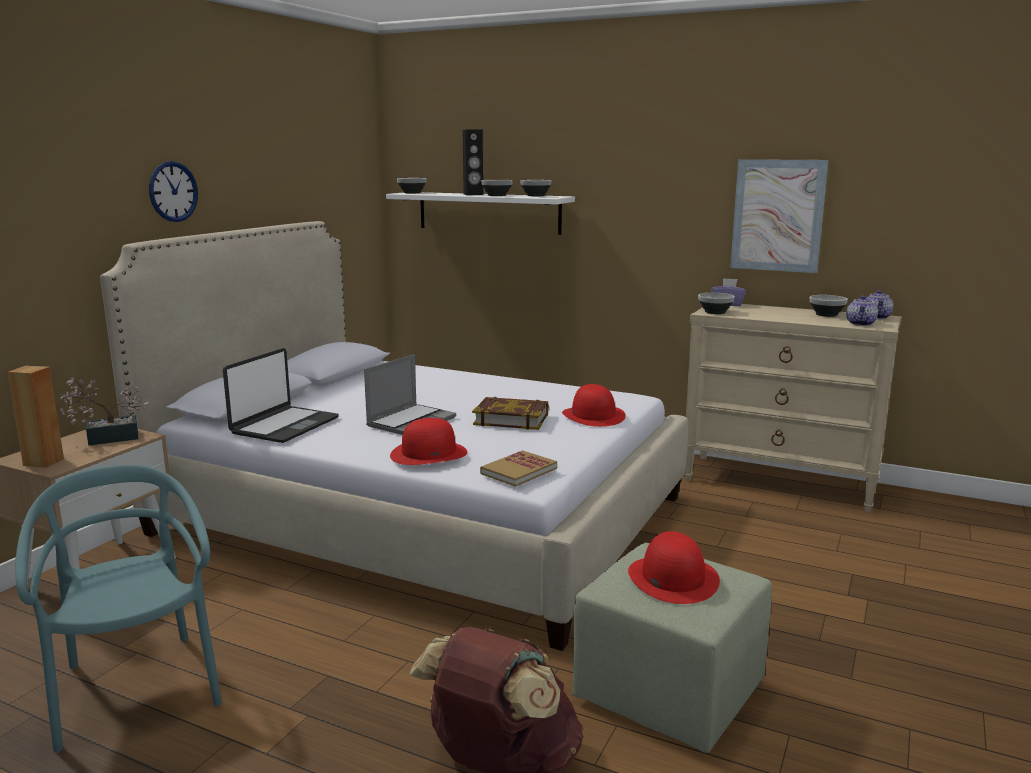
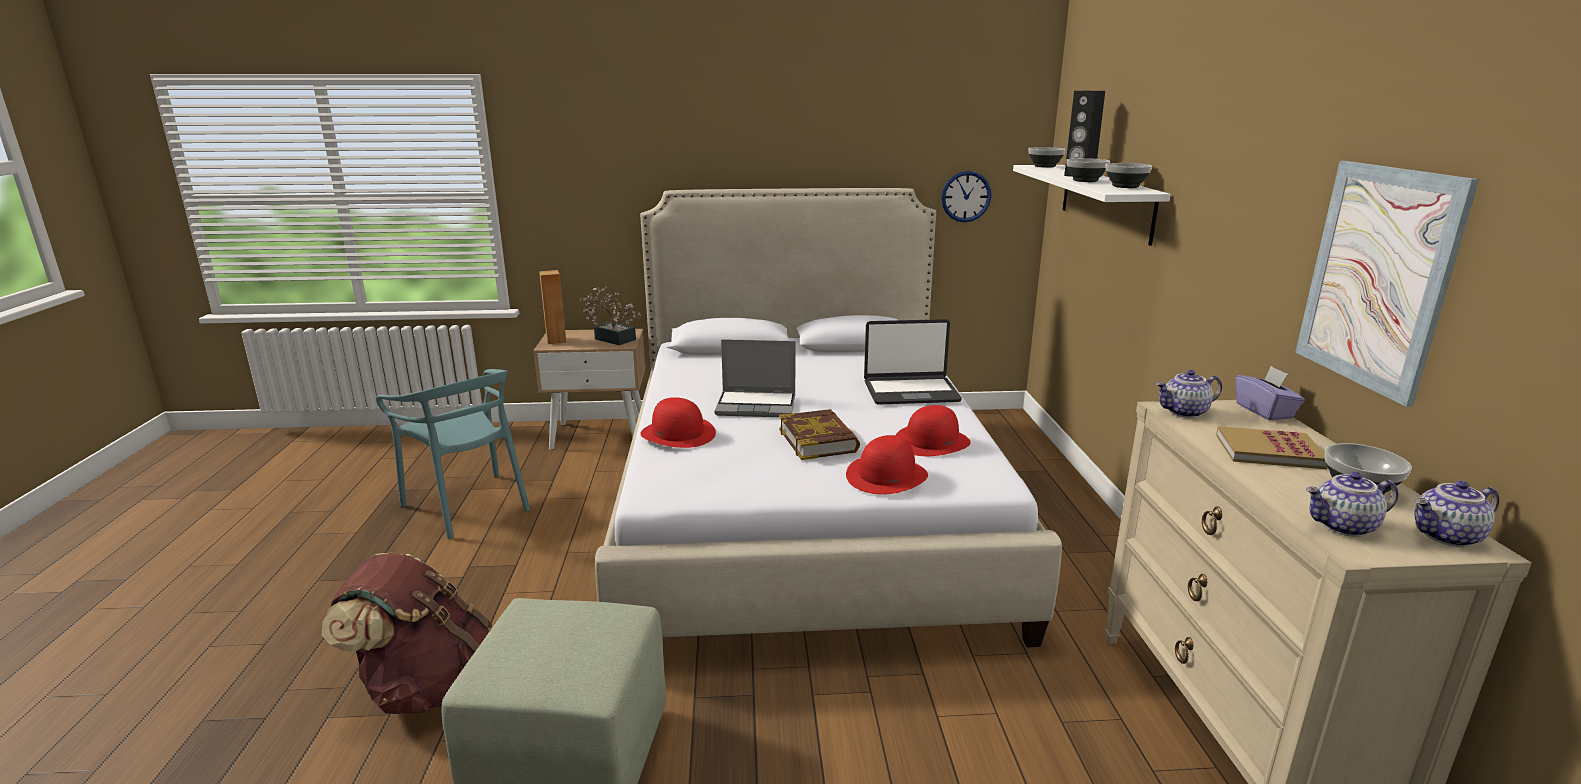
camera: 60 degrees right, 5 degrees up
(136, 689) = (469, 506): turquoise chair -> turquoise chair turned 105 degrees clockwise
(173, 191) = (735, 148): wall clock -> wall clock (966, 196)
(284, 426) = (696, 371): laptop -> laptop (911, 392)
(518, 471) = (669, 480): book -> book (1268, 451)
(672, 578) = (557, 640): red hat -> red hat (932, 441)
(715, 312) = (1184, 412): bowl -> teapot

